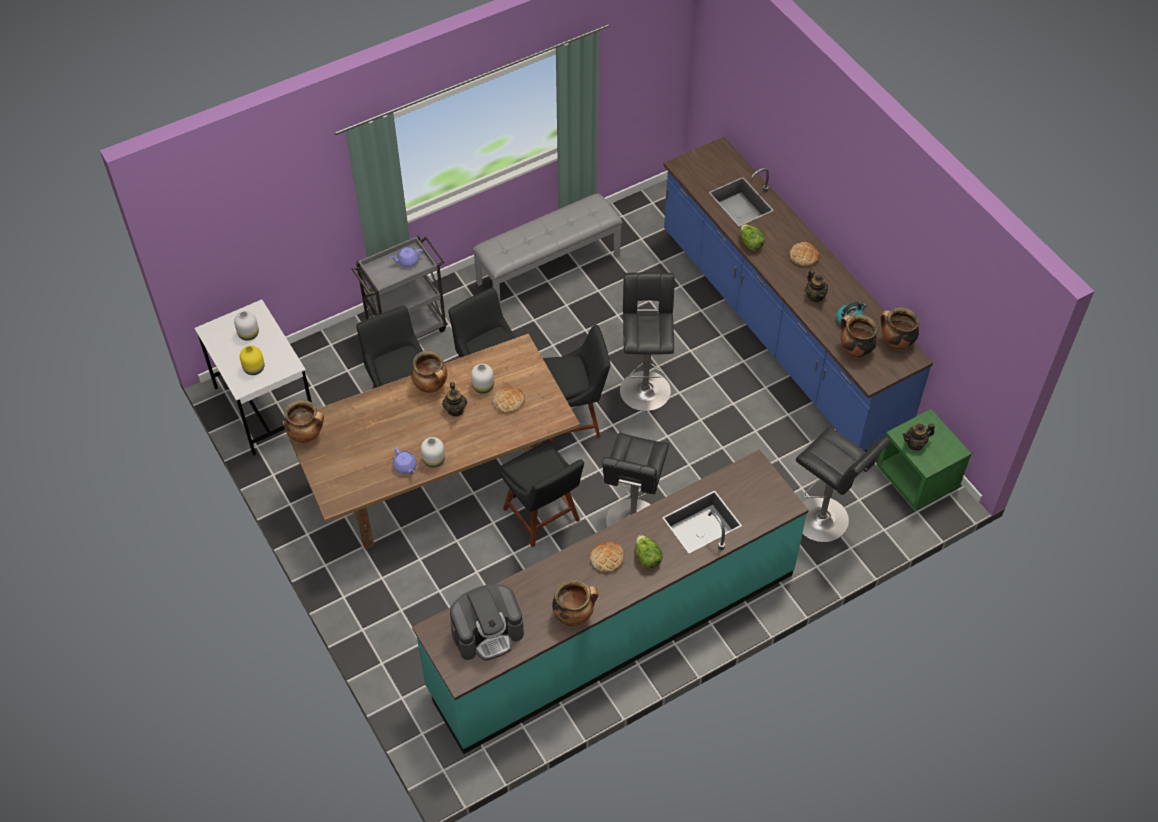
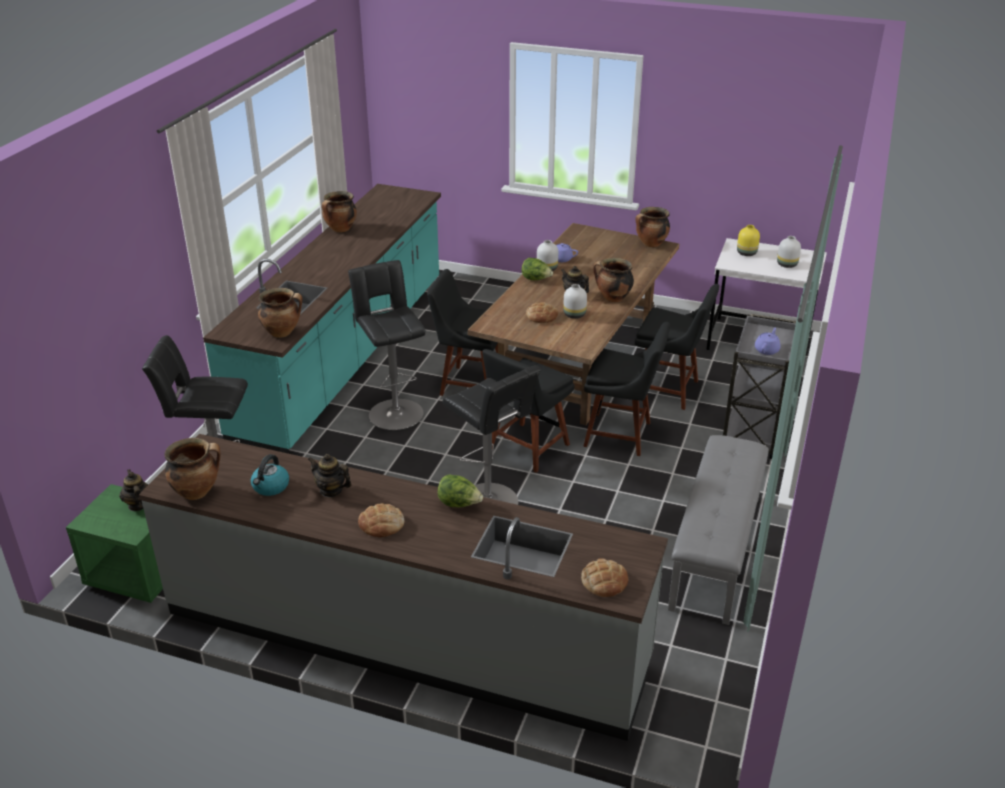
camera: 140 degrees right, 20 degrees down
(487, 632) = (389, 206): coffee machine -> none
(607, 558) = (347, 256): bread -> bread (604, 581)
(647, 558) = (316, 267): lettuce -> lettuce (536, 279)
(779, 330) = (405, 636): blue counter -> grey counter
(855, 350) = (242, 463): cooking pot -> cooking pot (282, 332)
(915, 444) = (138, 505): teapot -> teapot turned 60 degrees counterclockwise

